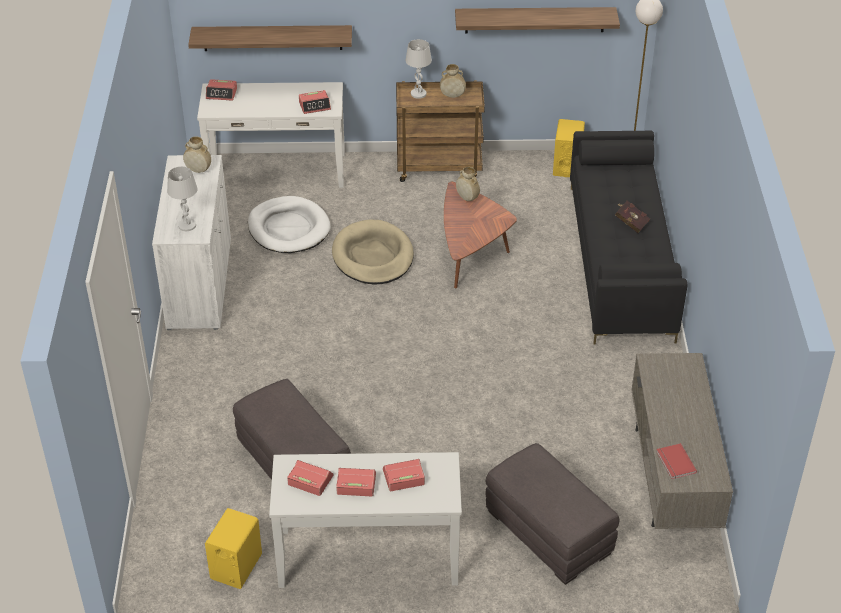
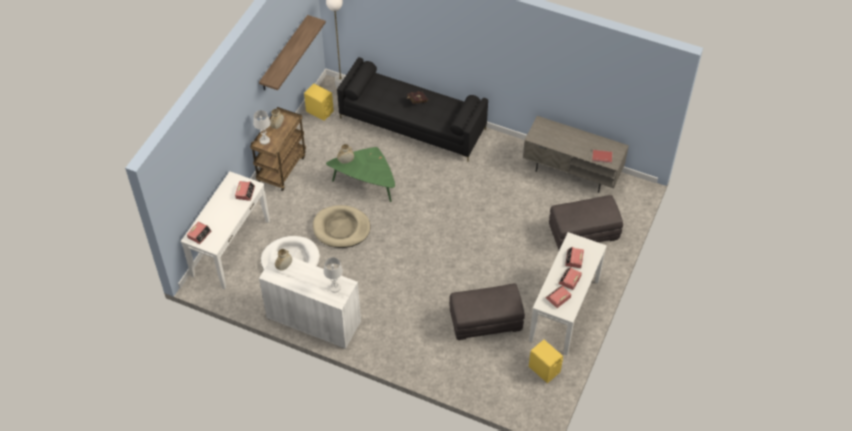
camera: 65 degrees left, 10 degrees up
(272, 38) = (200, 181): shelf -> none
(471, 252) = (366, 183): brown coffee table -> green coffee table

